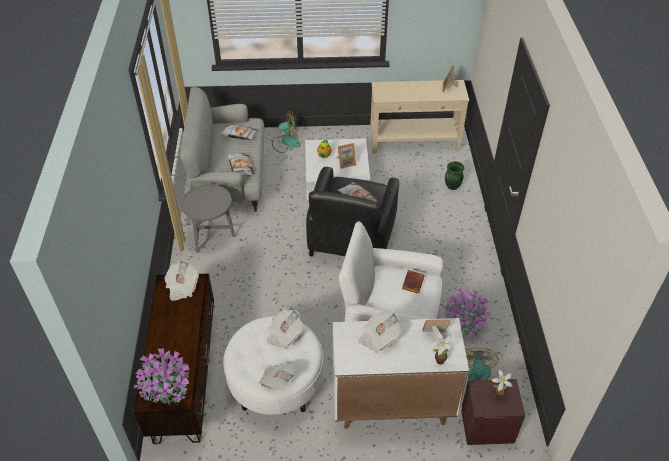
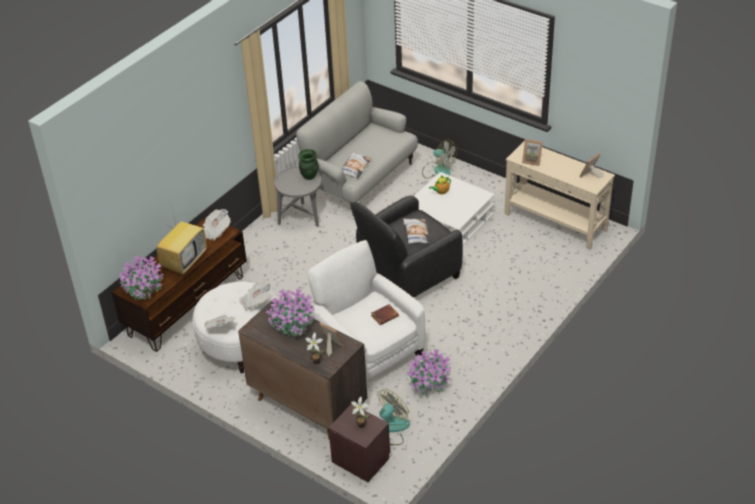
camera: 40 degrees right, 5 degrees down
(181, 334) = (184, 261): none -> television
(238, 134) = (381, 141): pillow -> none
(346, 163) = (453, 206): picture frame -> picture frame (532, 160)
(378, 338) = (292, 325): newspaper -> potted plant
(391, 404) = (307, 404): white cabinet -> brown cabinet
(452, 186) = (545, 276): green vase -> green vase (309, 176)

